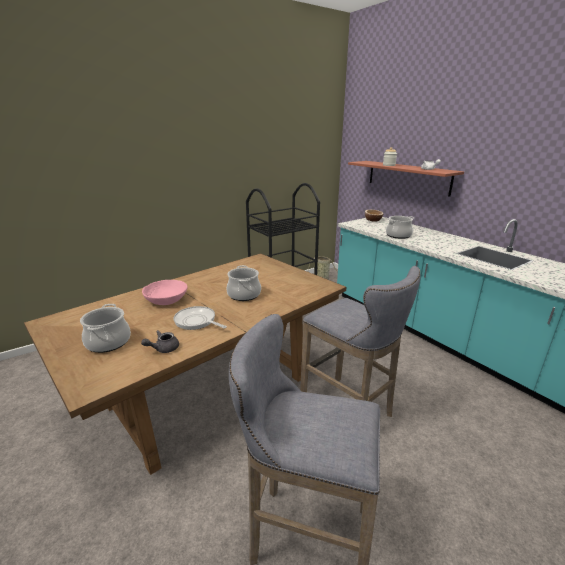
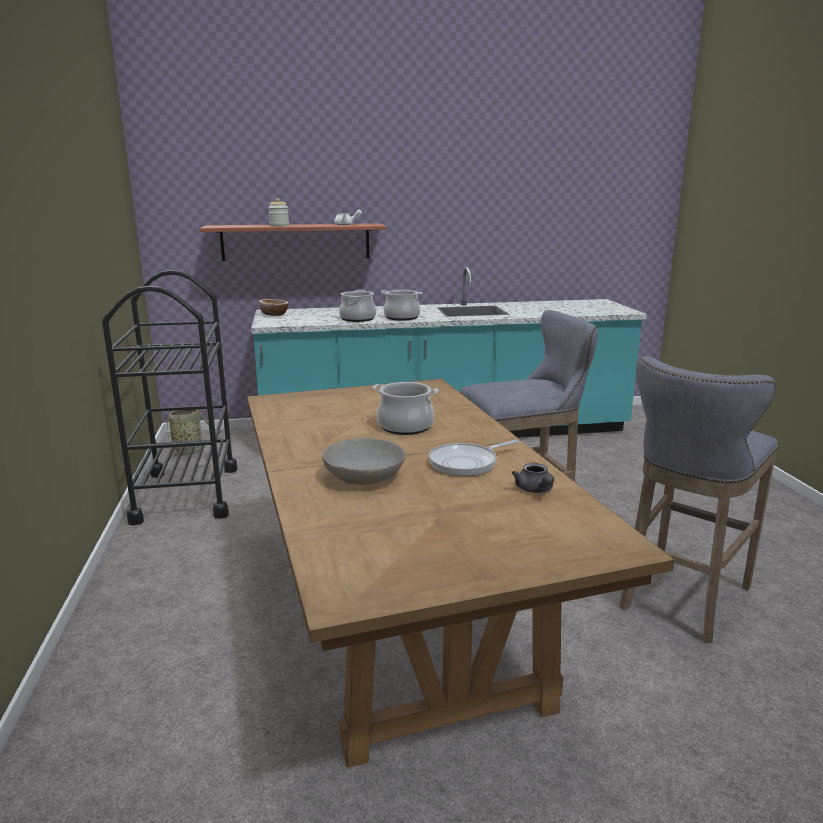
camera: 65 degrees left, 5 degrees down
(108, 342) = (487, 529): cooking pot -> cooking pot (402, 317)
(166, 300) = (365, 477): pink bowl -> grey bowl

